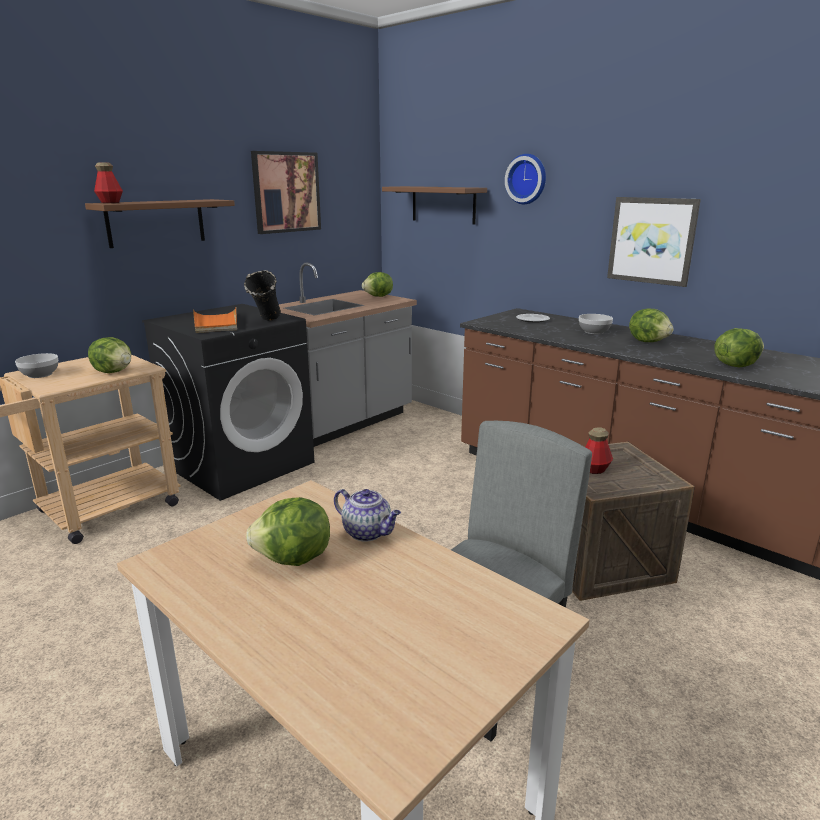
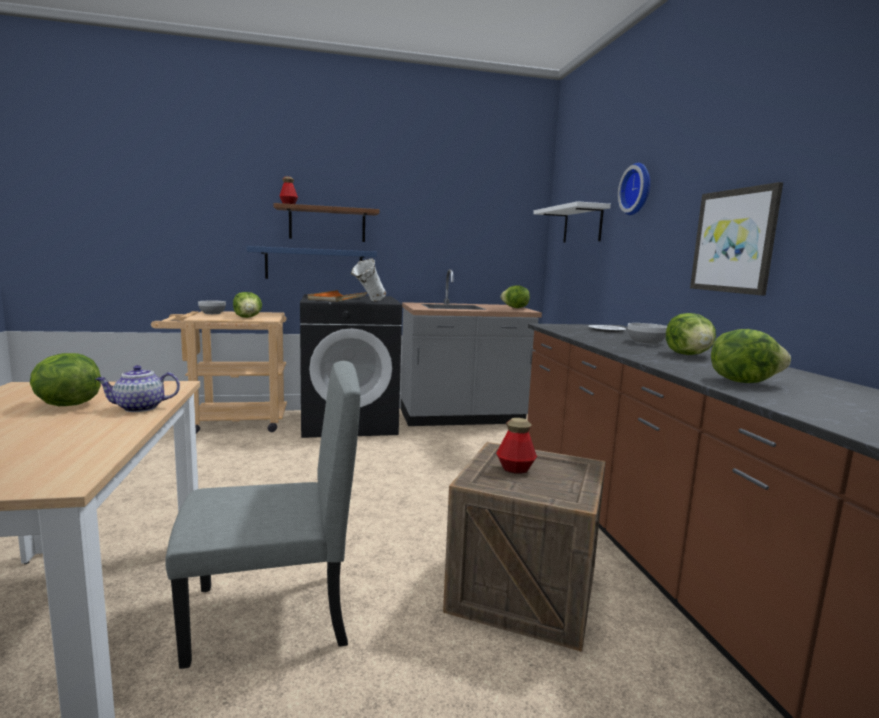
camera: 35 degrees right, 10 degrees down
(147, 279) = (314, 264): none -> blue shelf
(266, 322) = (368, 302): black vase -> white vase
(286, 192) = (445, 211): picture -> none
(368, 532) = (139, 408): teapot -> teapot turned 90 degrees clockwise
(443, 204) = (582, 225): brown shelf -> white shelf

